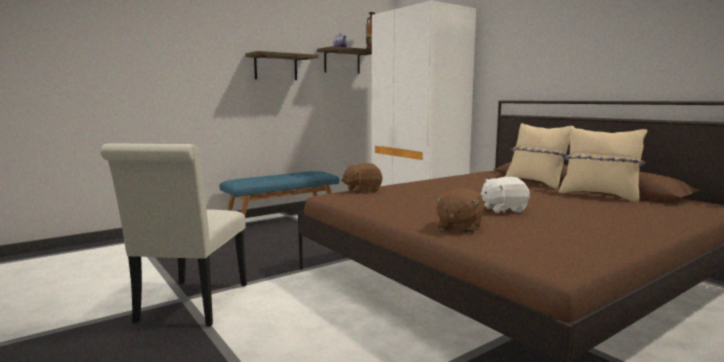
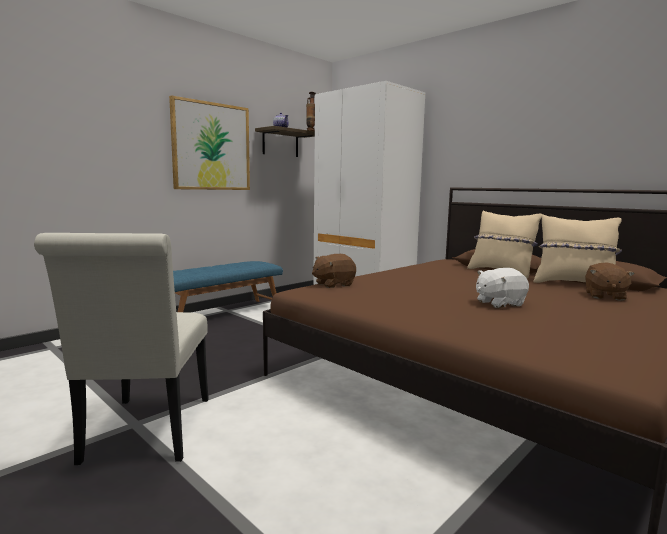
camera: 10 degrees left, 0 degrees up
(276, 67) = (211, 146): shelf -> picture
(459, 228) = (476, 327): brown plush toy -> brown plush toy (604, 296)

